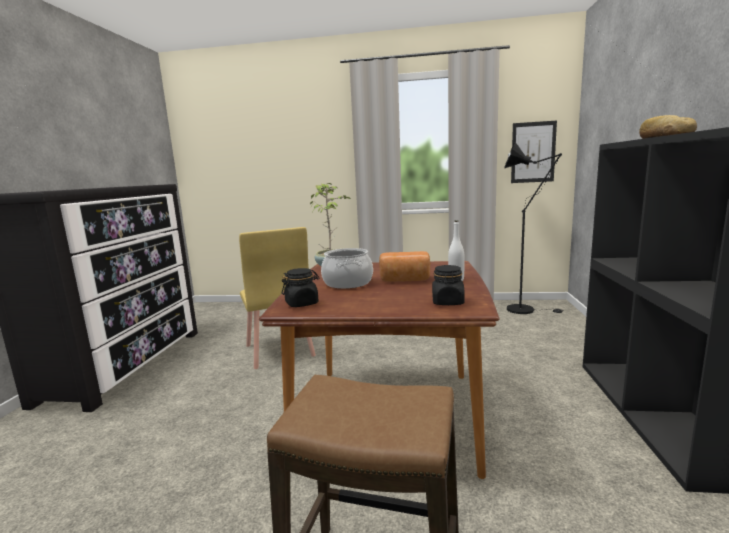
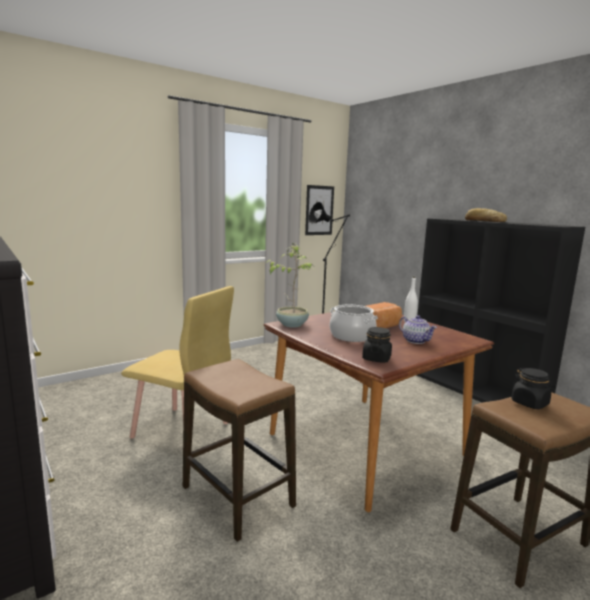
camera: 45 degrees left, 0 degrees up
(233, 408) = (237, 497): none -> stool
(395, 297) = (415, 340): none -> teapot
(448, 302) = (451, 338): black jar -> black jar (530, 403)

